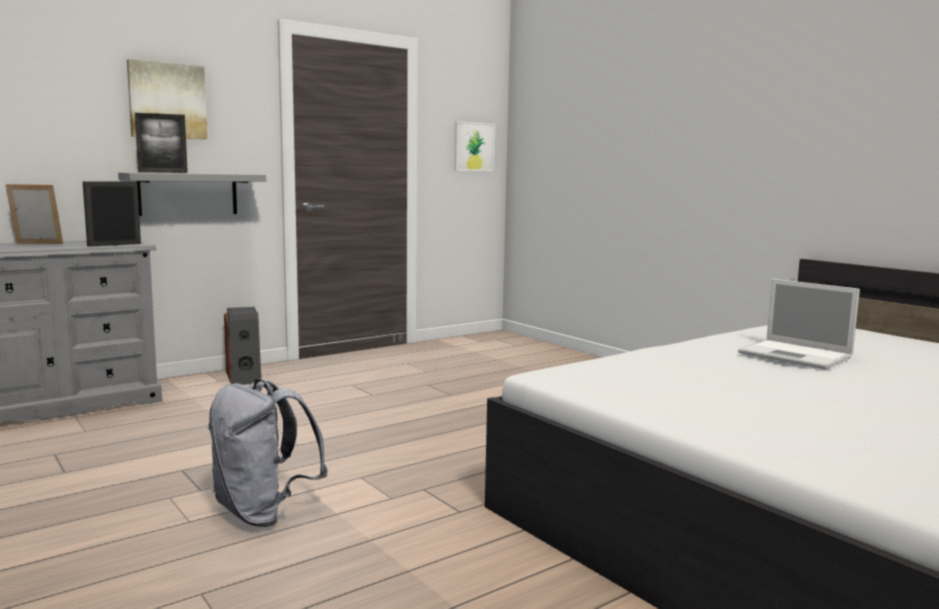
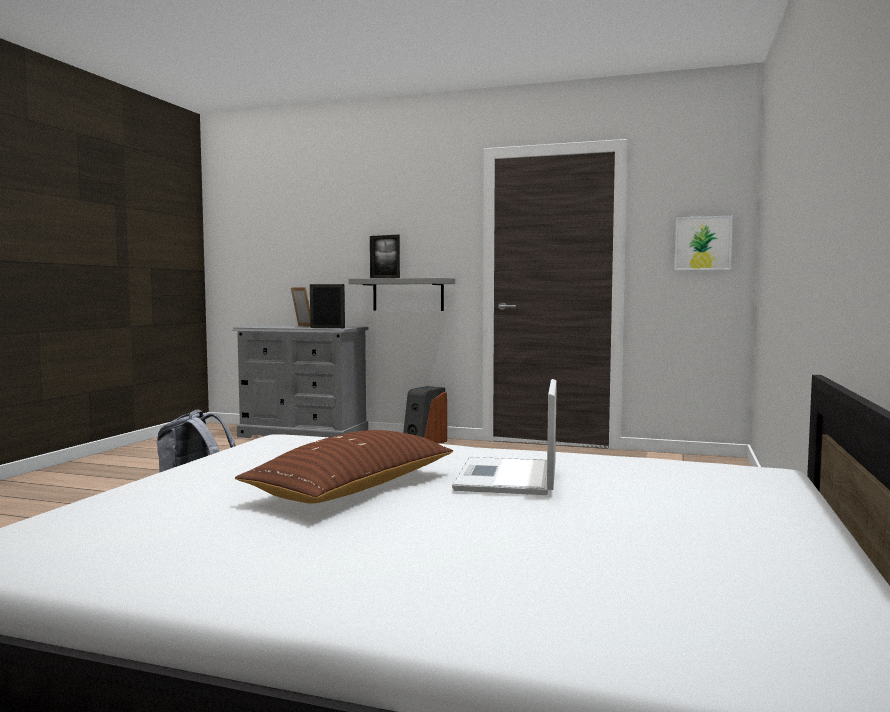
camera: 55 degrees right, 5 degrees down
(167, 101) = (396, 225): picture -> none
(789, 386) = (353, 488): none -> brown pillow

